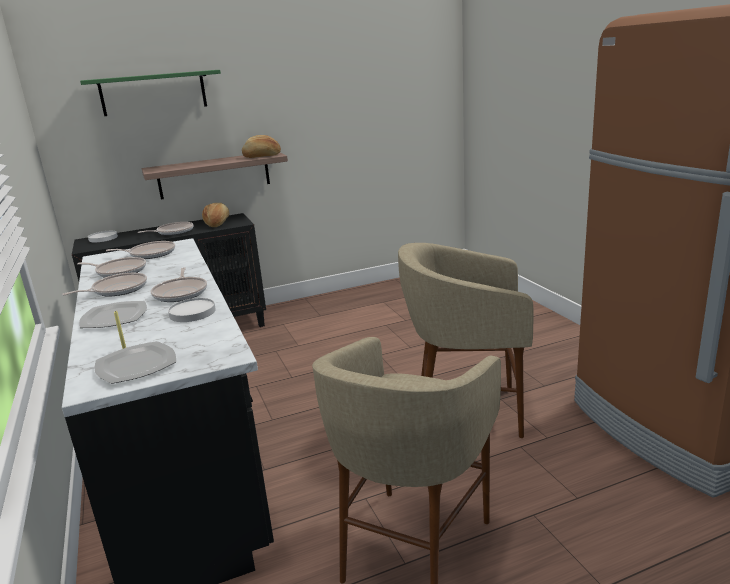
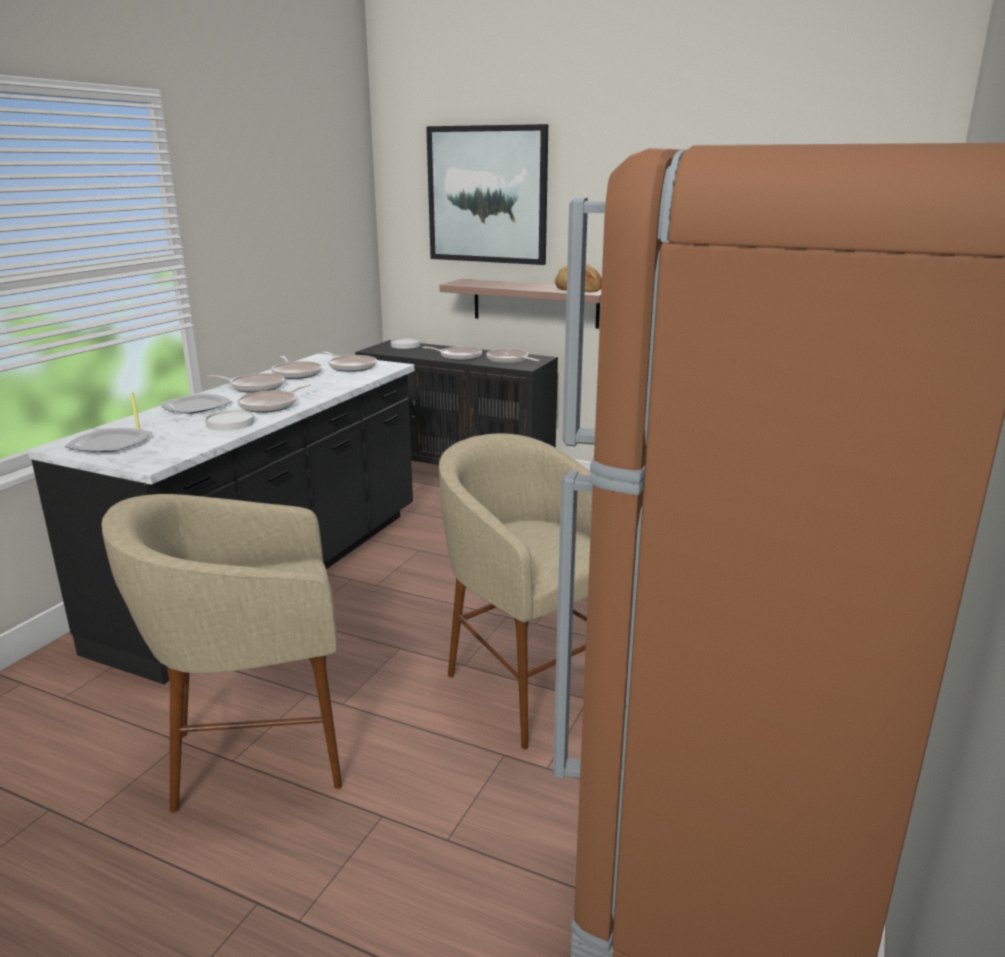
camera: 45 degrees right, 0 degrees up
(153, 93) = (487, 195): green shelf -> picture
(218, 223) = (509, 360): bread -> frying pan

